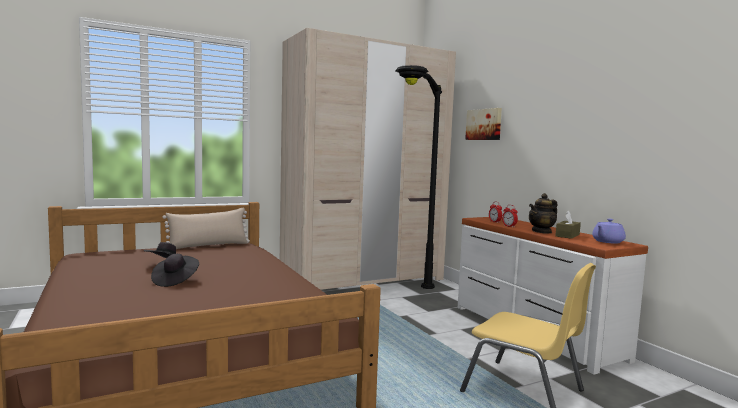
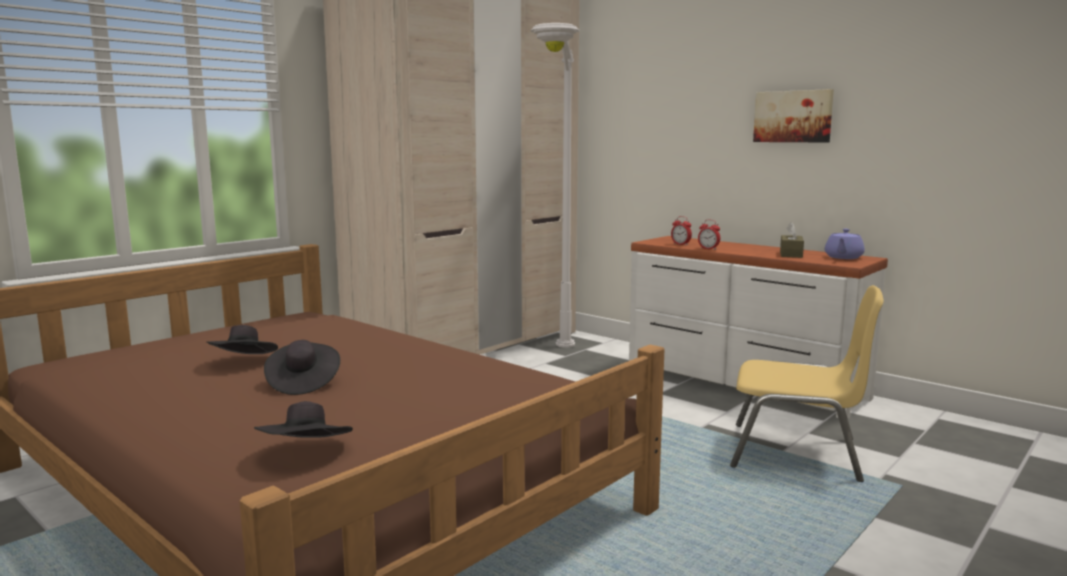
camera: 20 degrees left, 5 degrees up
(112, 320) = (306, 454): none -> black hat
(208, 246) = (255, 324): beige pillow -> none
(409, 298) = (556, 363): black floor lamp -> white floor lamp
(484, 124) = (633, 107): picture -> picture (793, 116)
(542, 231) = (755, 252): teapot -> none

